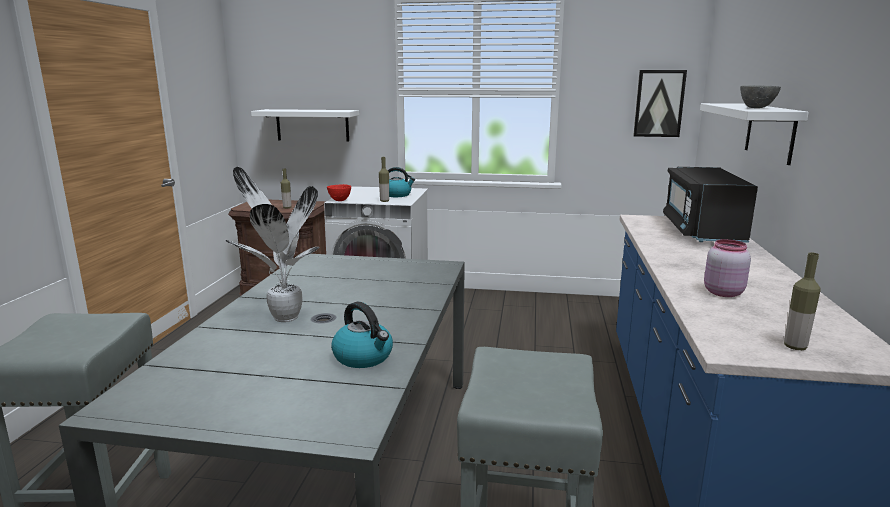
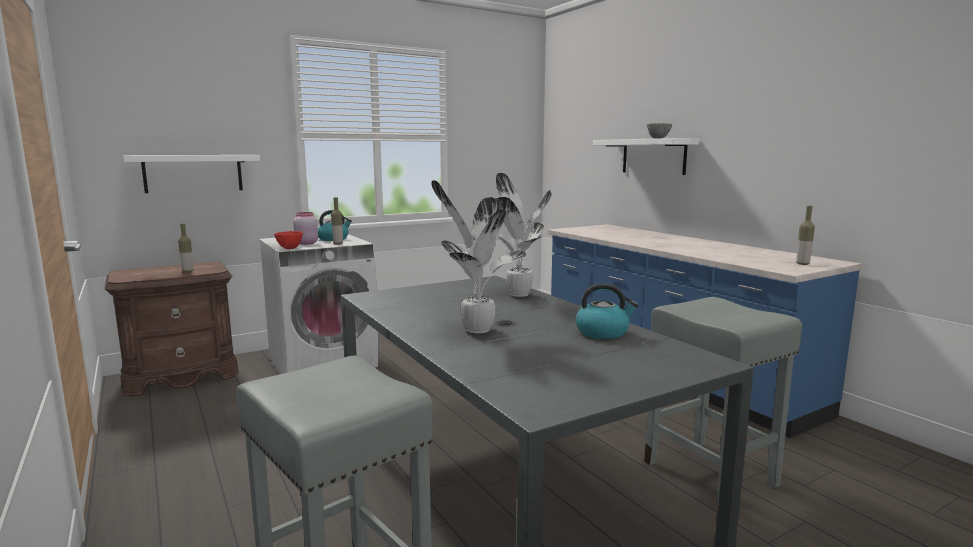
camera: 40 degrees left, 5 degrees down
(421, 288) = (518, 294): none -> potted plant
(659, 103) = (517, 146): picture -> none
(701, 230) = (618, 230): black microwave -> none
(722, 292) = (716, 252): pink jar -> pink jar (306, 243)

